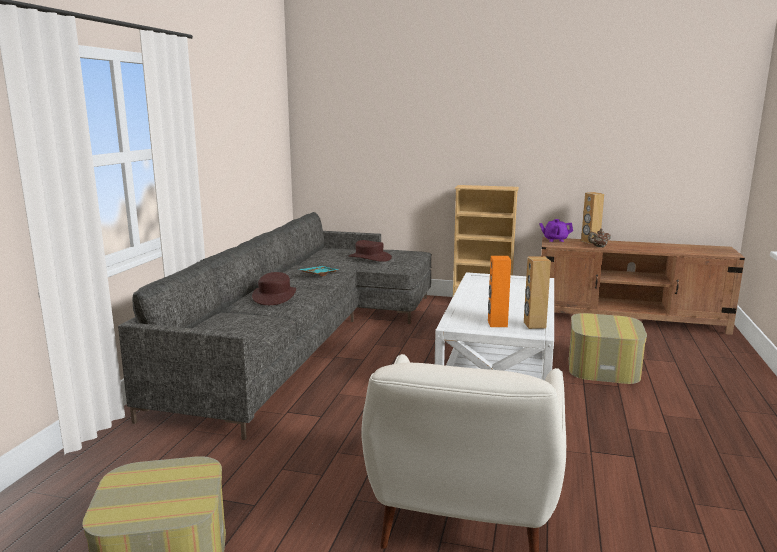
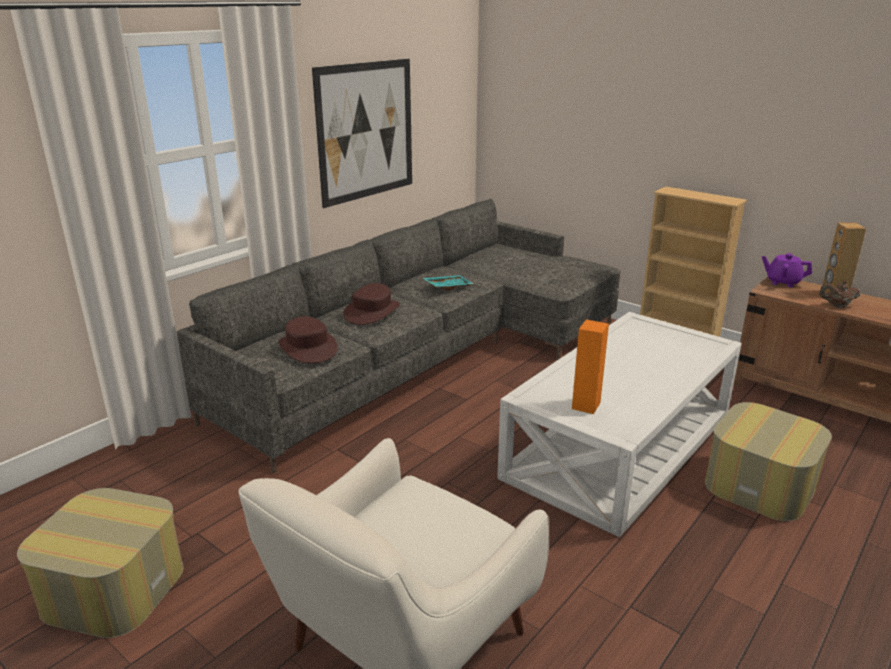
camera: 25 degrees right, 10 degrees up
(227, 152) = (366, 131): none -> picture
(369, 258) = (531, 268): brown hat -> brown hat (307, 348)
(534, 325) = (629, 419): brown speaker -> none

